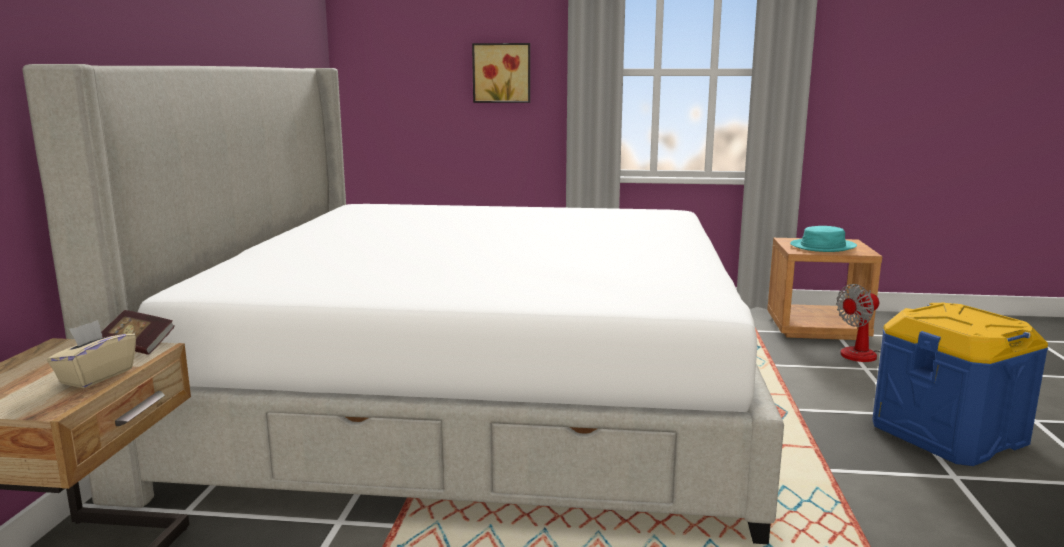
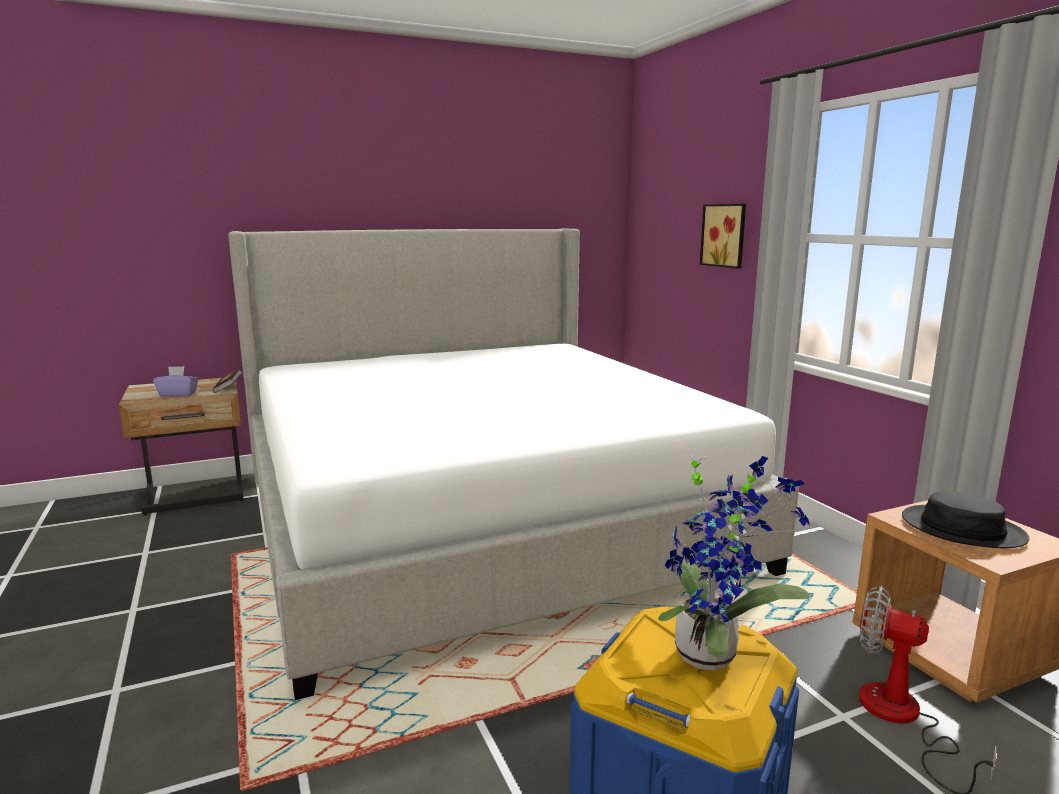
camera: 60 degrees right, 0 degrees up
(96, 376) = (178, 394): beige tissue box -> purple tissue box
(822, 246) = (962, 528): turquoise hat -> black hat
(964, 314) = (712, 653): none -> potted plant

